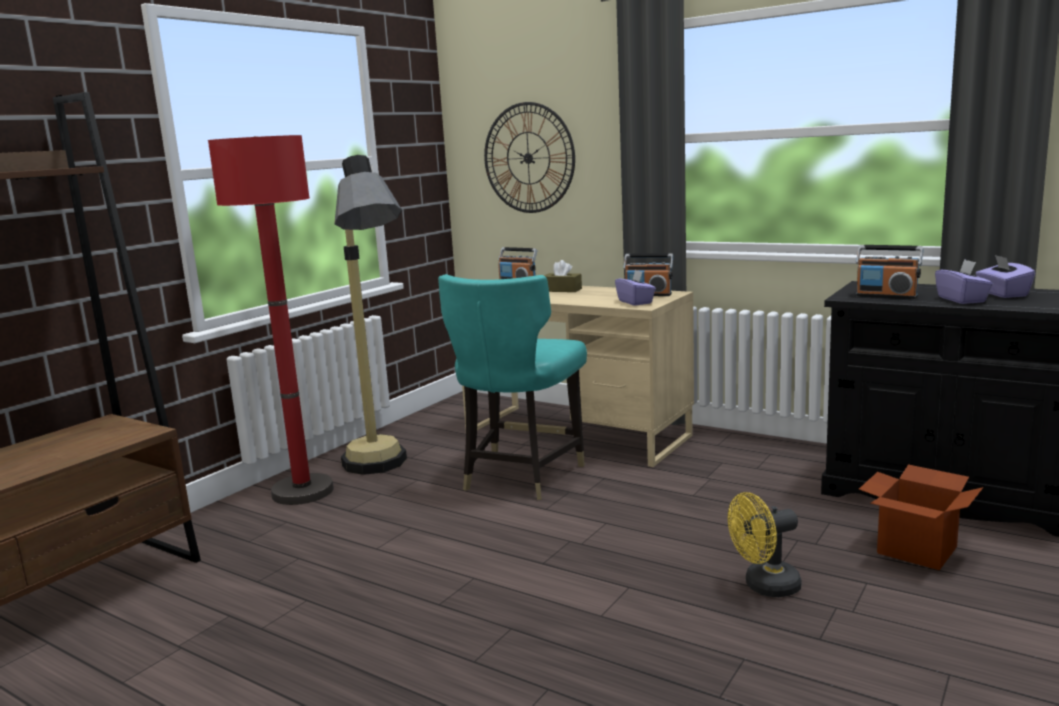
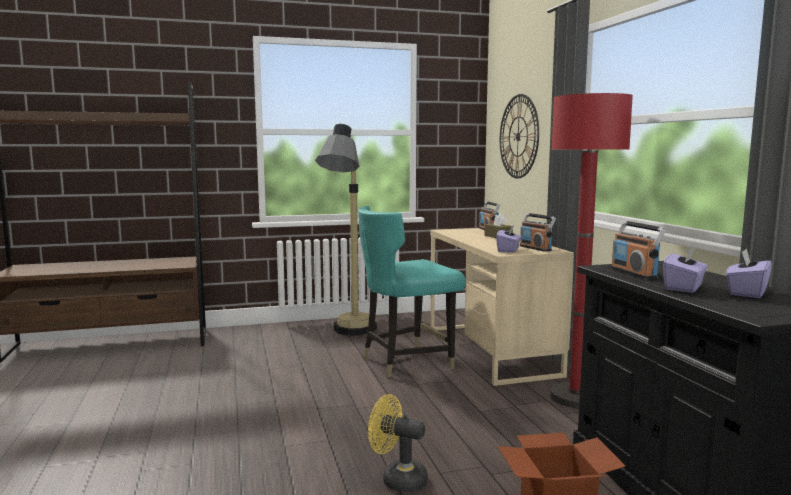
camera: 40 degrees right, 5 degrees down
(302, 492) = (297, 332): red floor lamp -> red floor lamp (576, 398)

